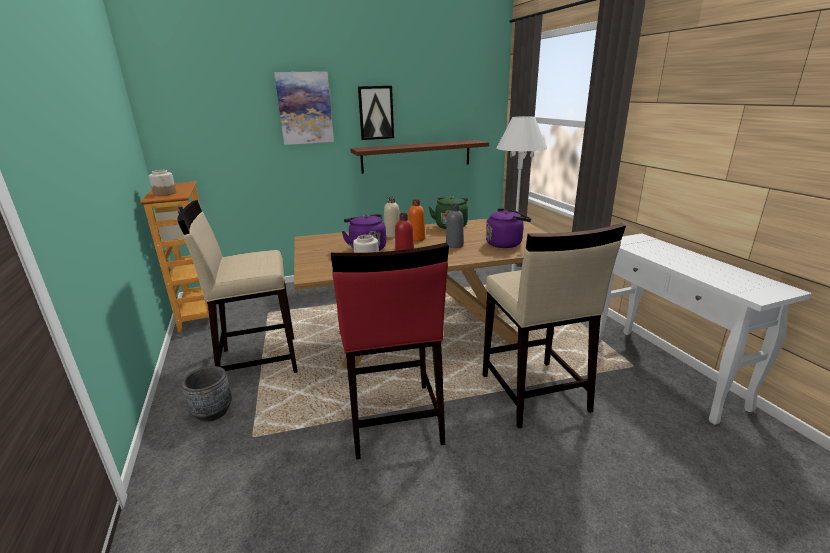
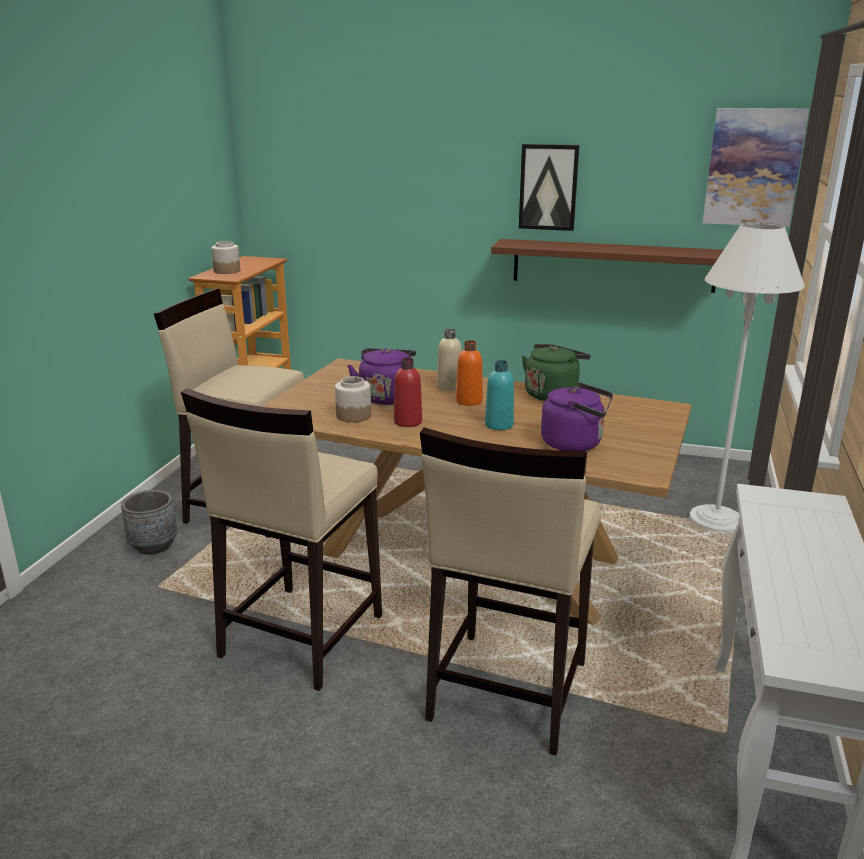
camera: 35 degrees right, 0 degrees up
(305, 108) = (439, 172): picture -> picture (753, 167)
(393, 420) = (300, 636): red stool -> beige stool
(454, 245) = (499, 425): grey bottle -> turquoise bottle

